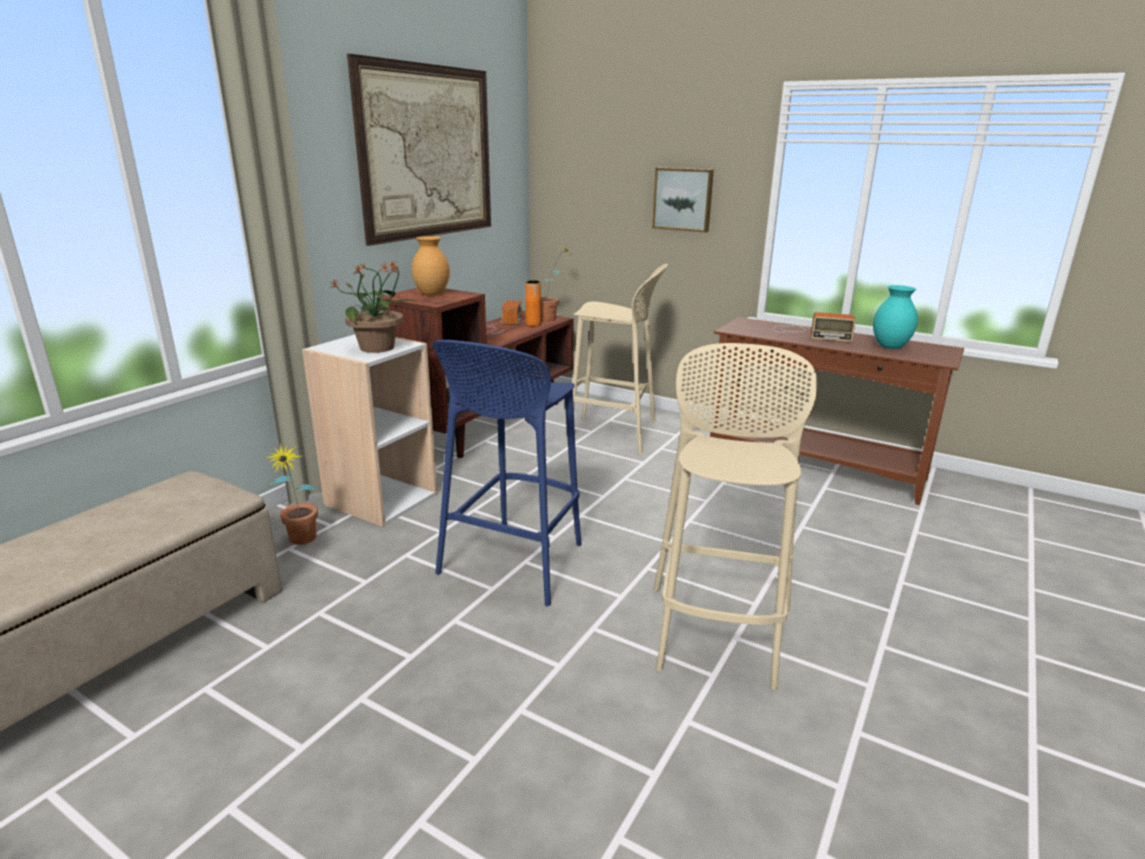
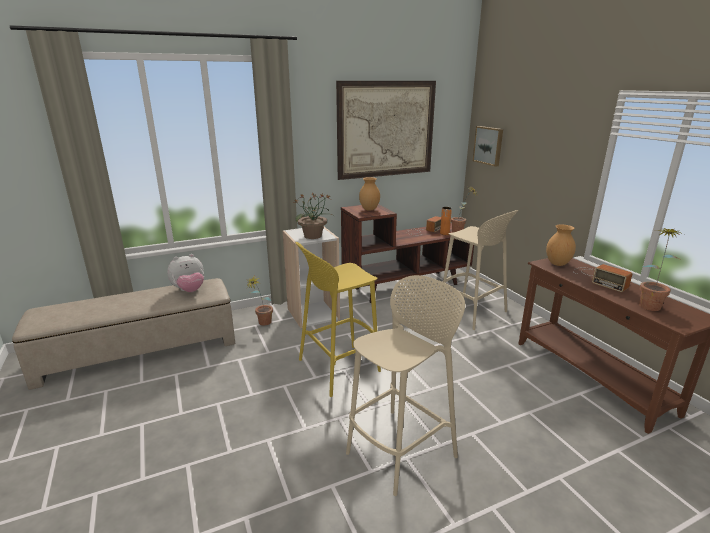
camera: 35 degrees right, 0 degrees up
(154, 506) = (189, 290): none -> plush toy
(515, 562) = (338, 368): blue stool -> yellow stool
(683, 199) = (548, 167): picture -> picture (488, 145)
(747, 327) = (557, 264): none -> brown vase
(890, 347) = (650, 304): turquoise vase -> potted plant

